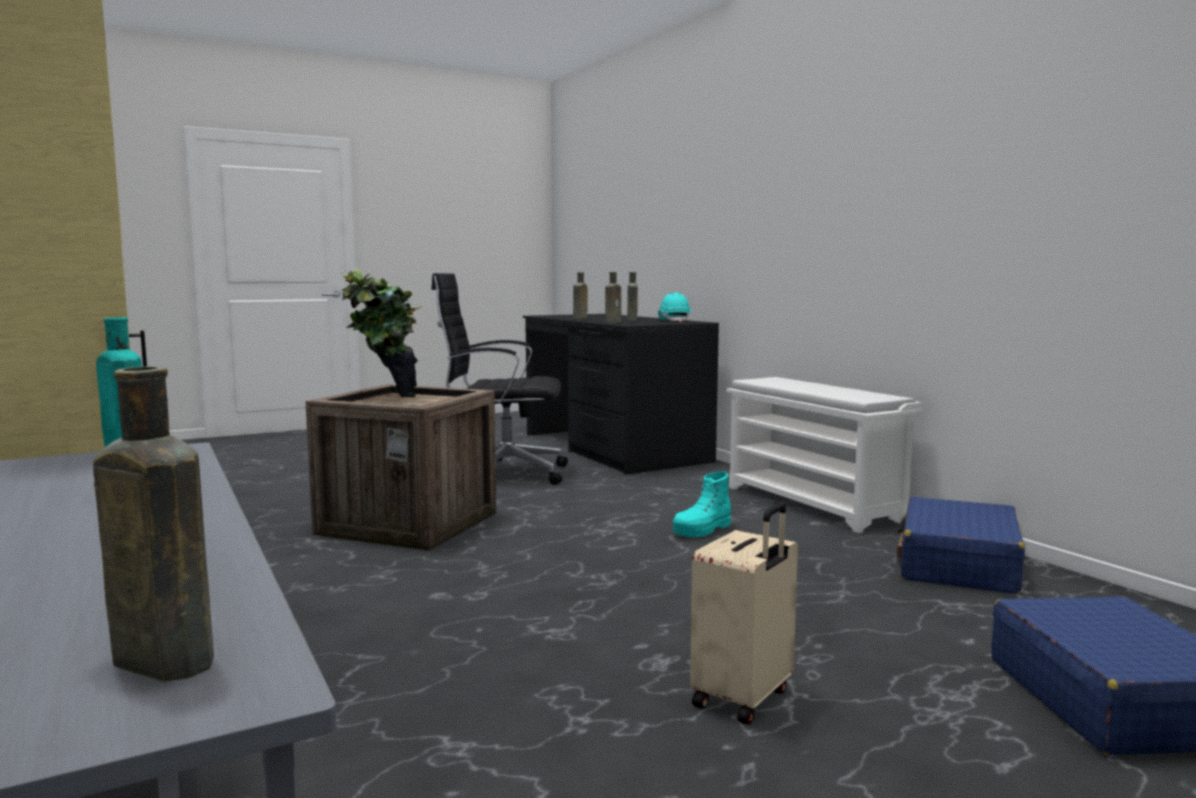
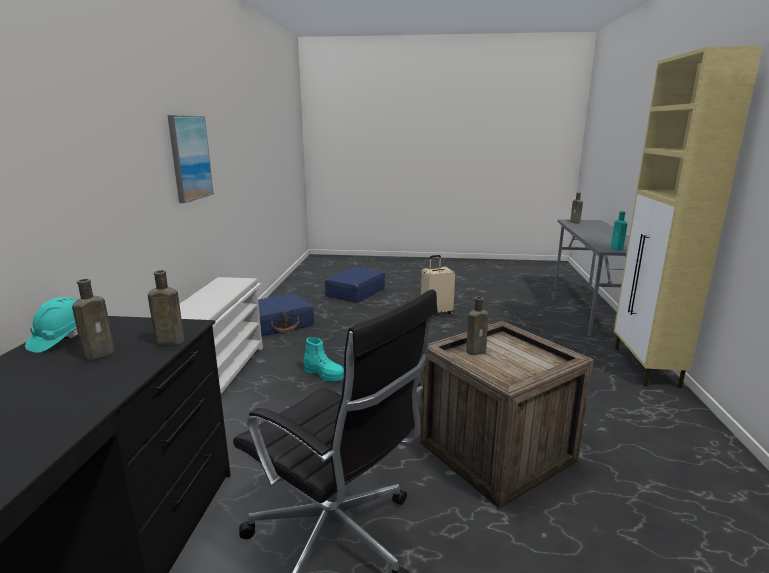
camera: 145 degrees left, 10 degrees up
(385, 398) = (518, 370): potted plant -> none
(579, 319) = (82, 406): brown bottle -> brown bottle (477, 351)
(702, 530) = (324, 374): turquoise boot -> turquoise boot turned 45 degrees clockwise
(914, 199) = (189, 158): none -> picture

